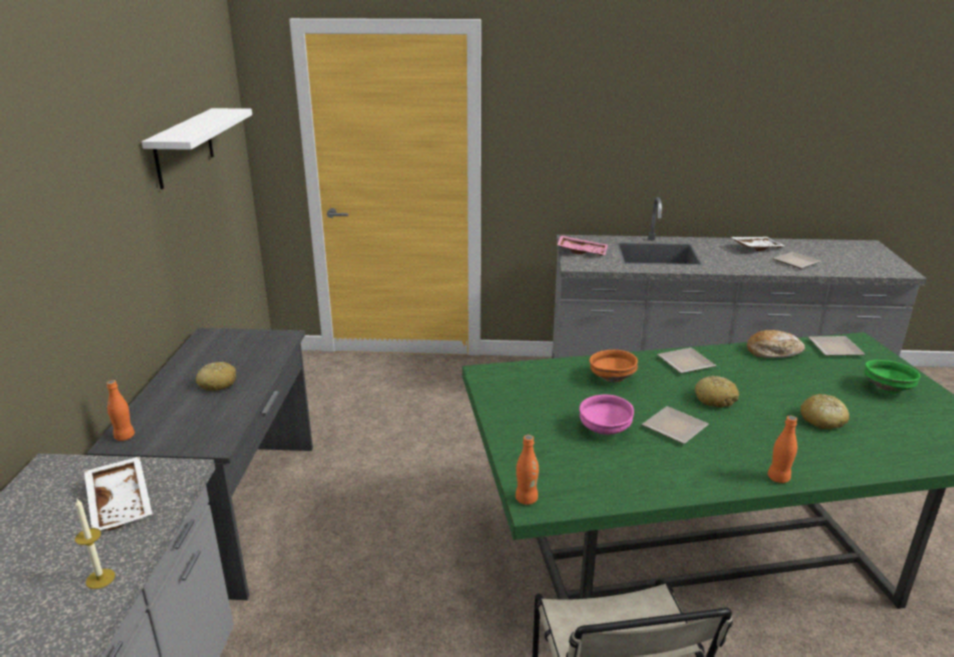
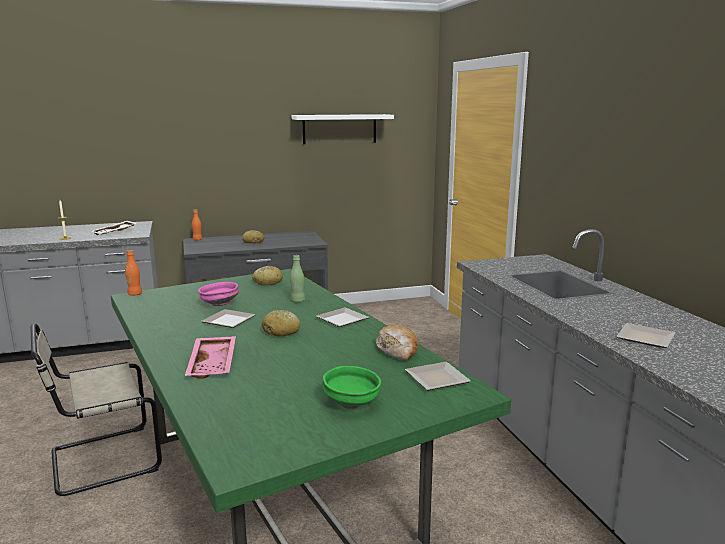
camera: 70 degrees right, 10 degrees down
(582, 251) = (514, 262): pink tray -> pink tray (214, 364)
(611, 378) = (297, 301): orange bowl -> green bottle
(756, 248) = (662, 319): white tray -> none
(778, 478) = (162, 353): orange bottle -> none
(822, 420) = (263, 370): bread -> bread (267, 282)

